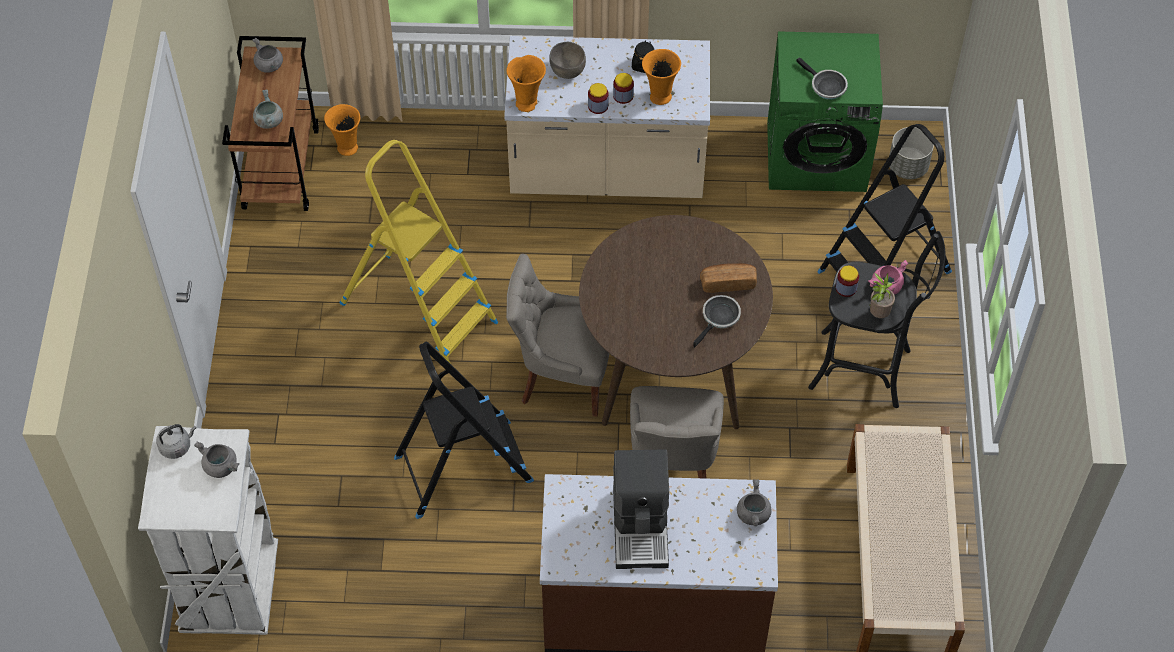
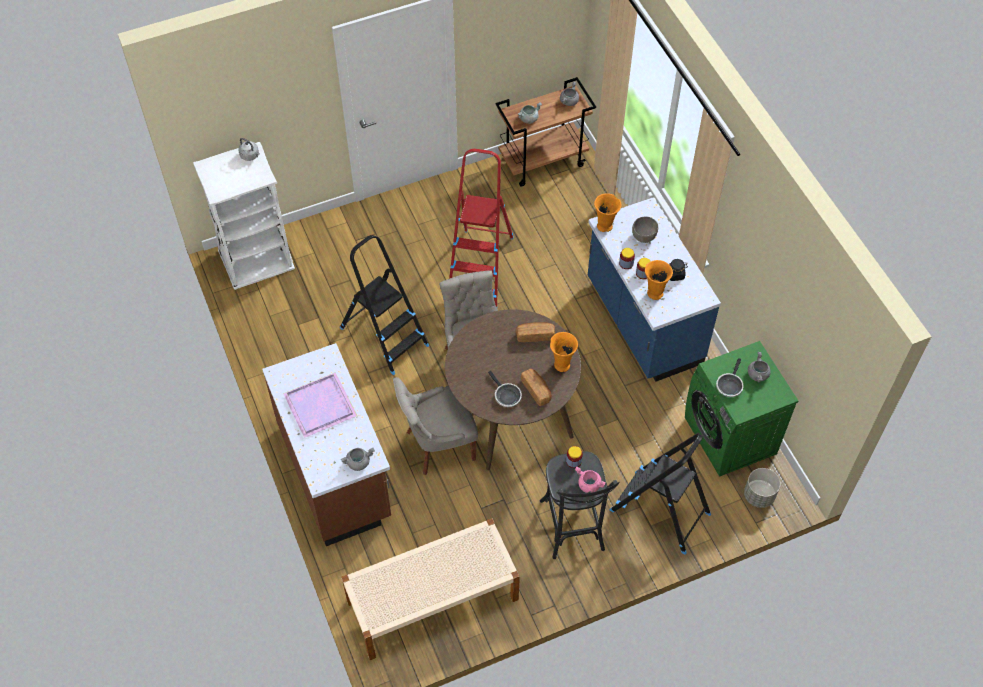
camera: 65 degrees right, 0 degrees up
(221, 466) = (247, 180): grey cooking pot -> grey cooking pot (758, 375)
(346, 148) = (577, 185): orange vase -> orange vase (562, 364)
(419, 313) = (480, 270): yellow step ladder -> red step ladder
(607, 172) = (642, 322): beige counter -> blue counter
(641, 527) = (321, 406): coffee machine -> purple tray
(643, 251) = (535, 335): none -> bread
(719, 318) = (506, 396): frying pan -> frying pan turned 45 degrees clockwise
(878, 313) = (564, 487): potted plant -> none

